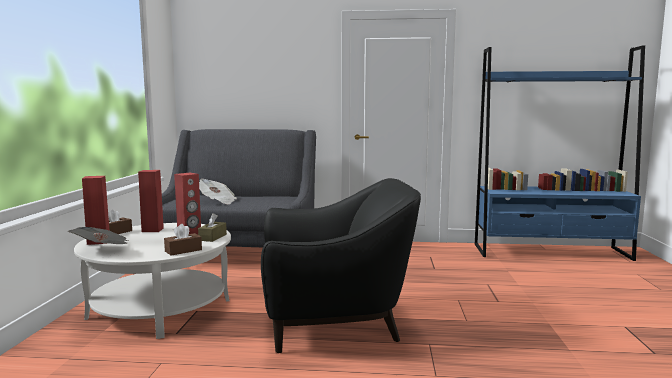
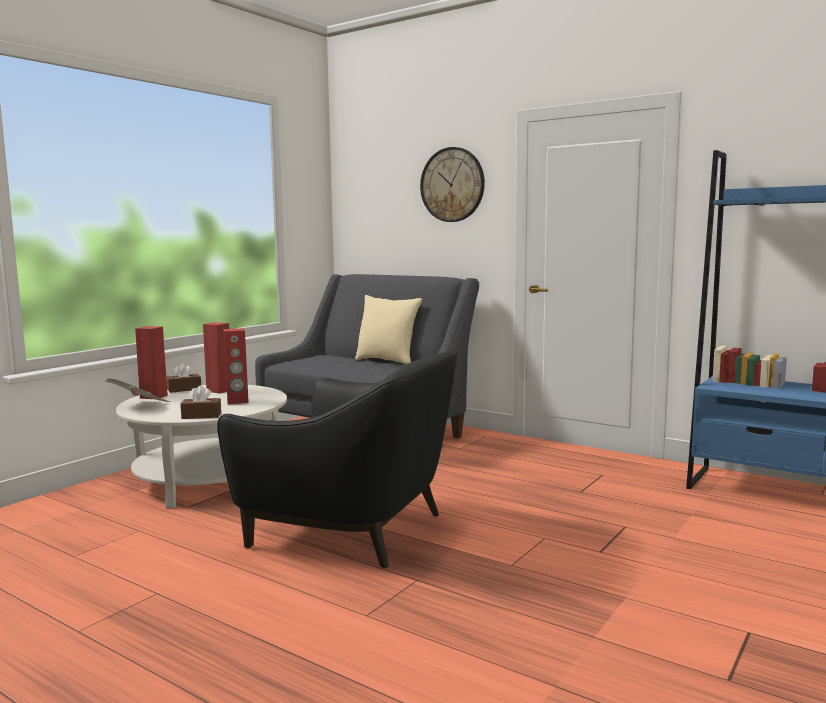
camera: 30 degrees right, 0 degrees up
(212, 237) = (255, 405): brown tissue box -> none
(217, 201) = (333, 365): newspaper -> none
(252, 195) = (387, 361): none -> beige pillow
(289, 61) = (452, 185): none -> wall clock

